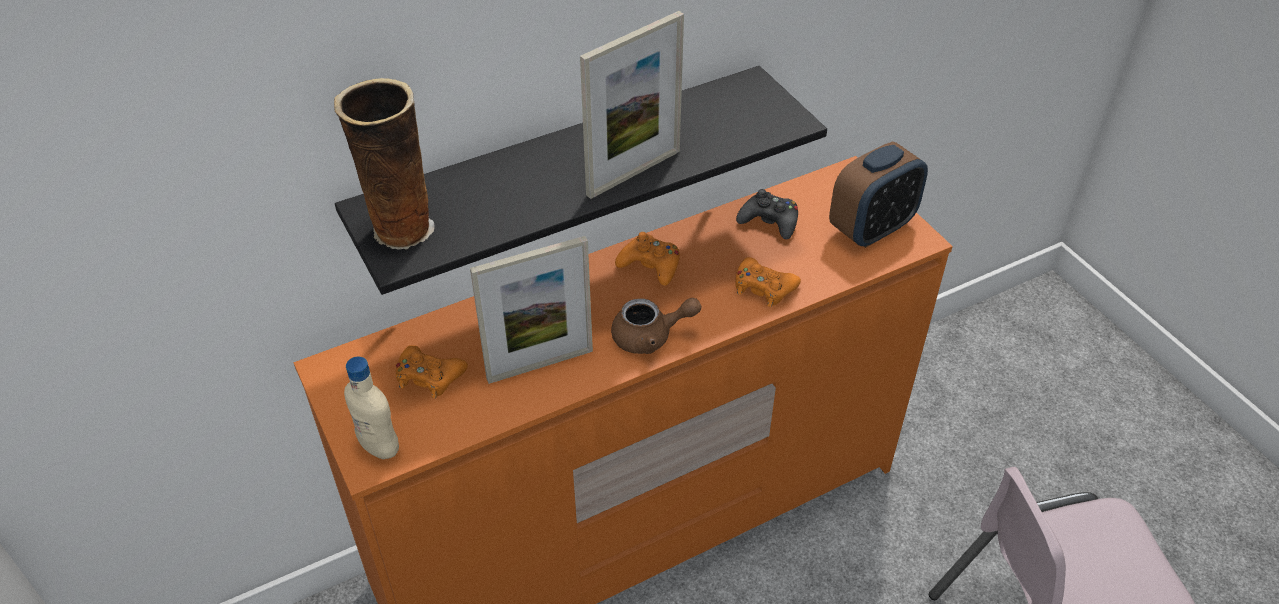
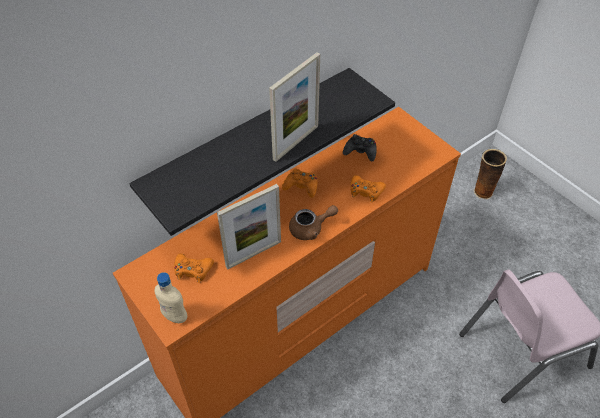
camera: 10 degrees left, 5 degrees up
(400, 229) = (172, 194): vase -> vase (482, 192)
(871, 229) = (416, 149): alarm clock -> none

